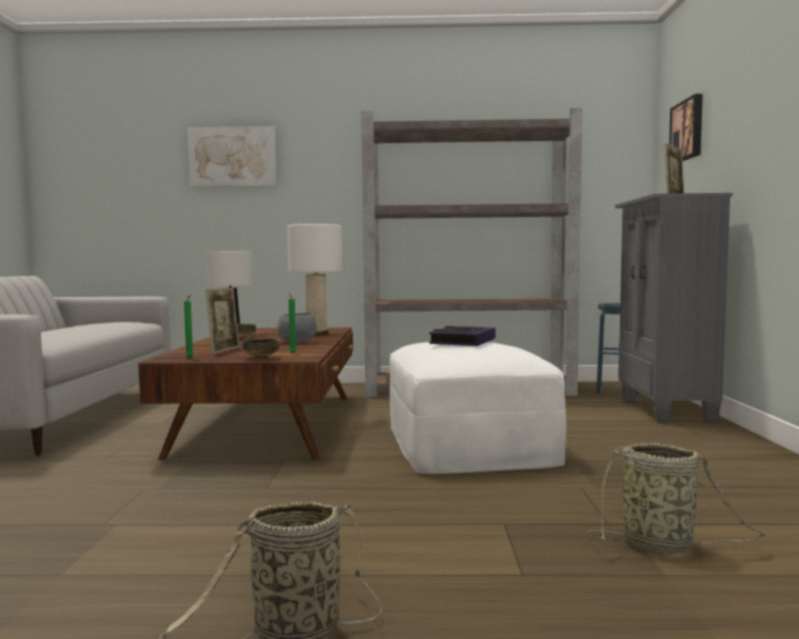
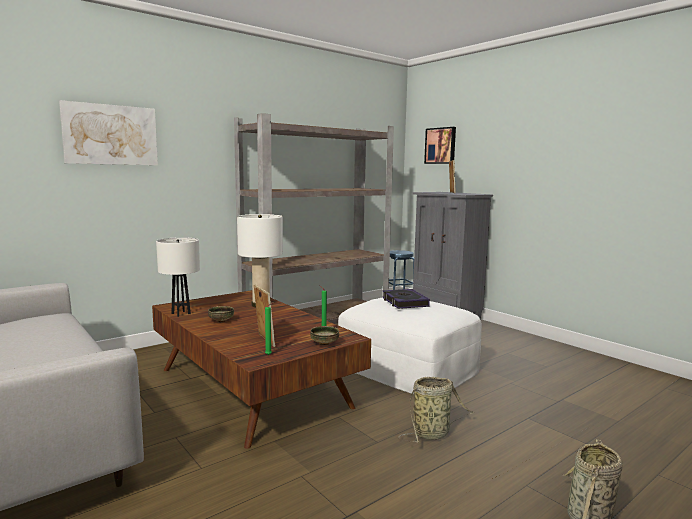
camera: 40 degrees left, 5 degrees up
(297, 342) = (280, 318): grey bowl -> none
(662, 546) = (593, 406): basket -> basket (433, 433)

